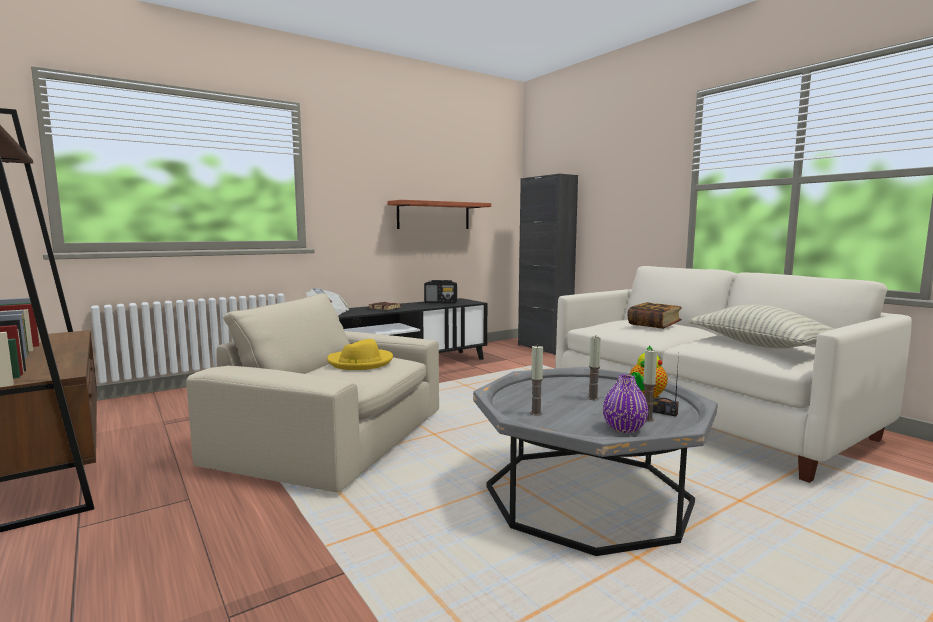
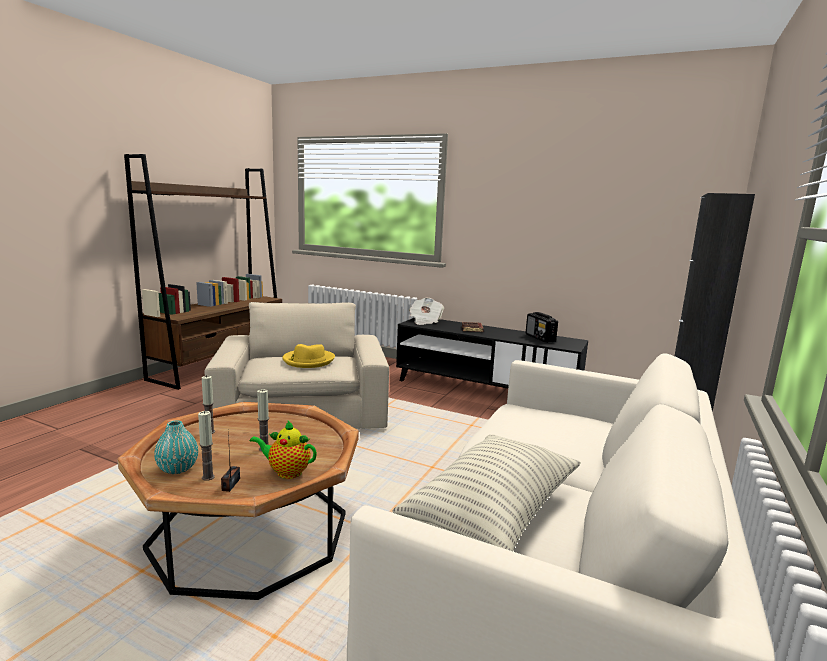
camera: 60 degrees right, 5 degrees up
(434, 215) = (579, 240): shelf -> none
(587, 495) = (250, 531): grey coffee table -> brown coffee table
(624, 428) = (177, 469): purple vase -> turquoise vase
(654, 325) = (529, 433): book -> none

